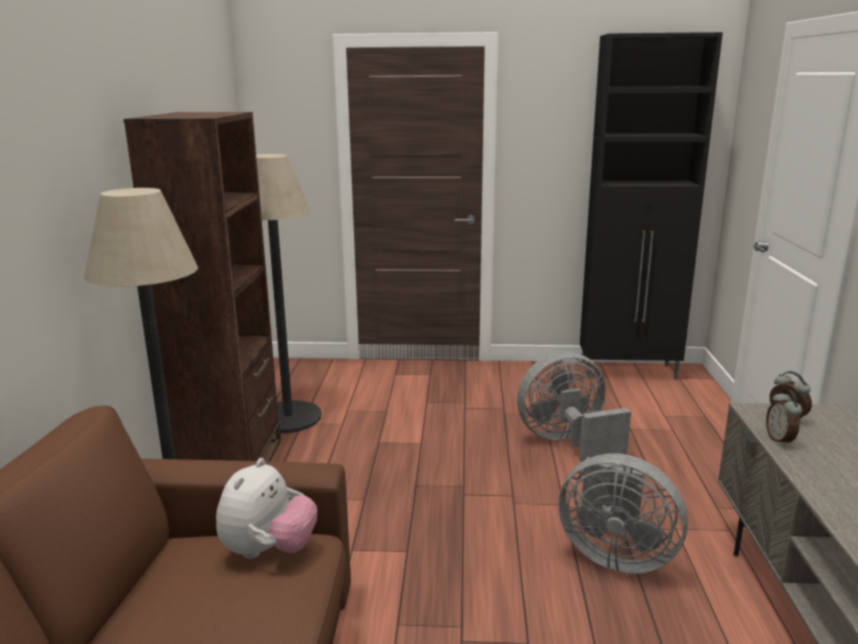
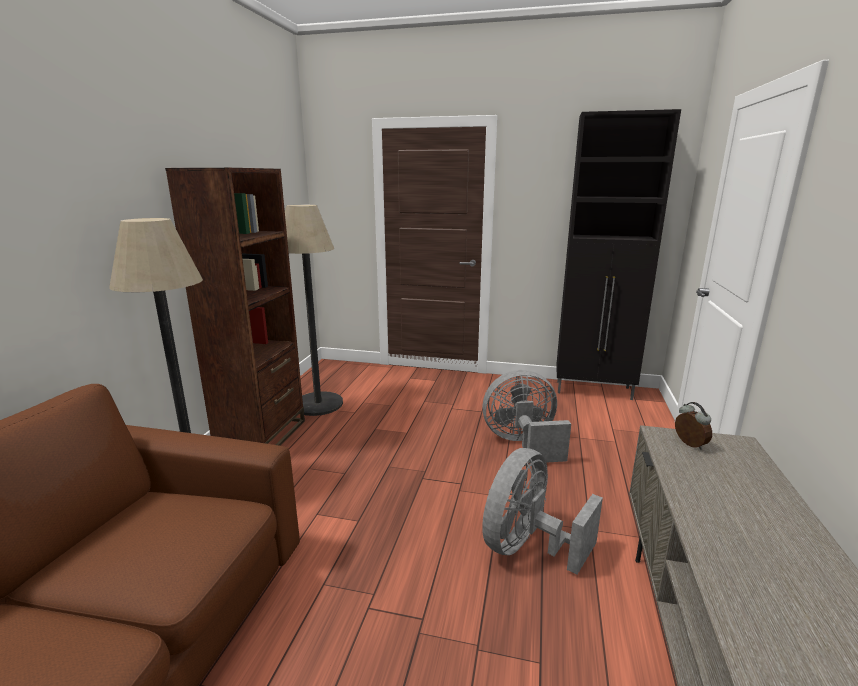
camera: 10 degrees right, 0 degrees up
(268, 551) = (205, 513): plush toy -> none
(615, 555) = (528, 547): grey fan -> grey fan turned 90 degrees clockwise
(780, 440) = (675, 465): alarm clock -> none

